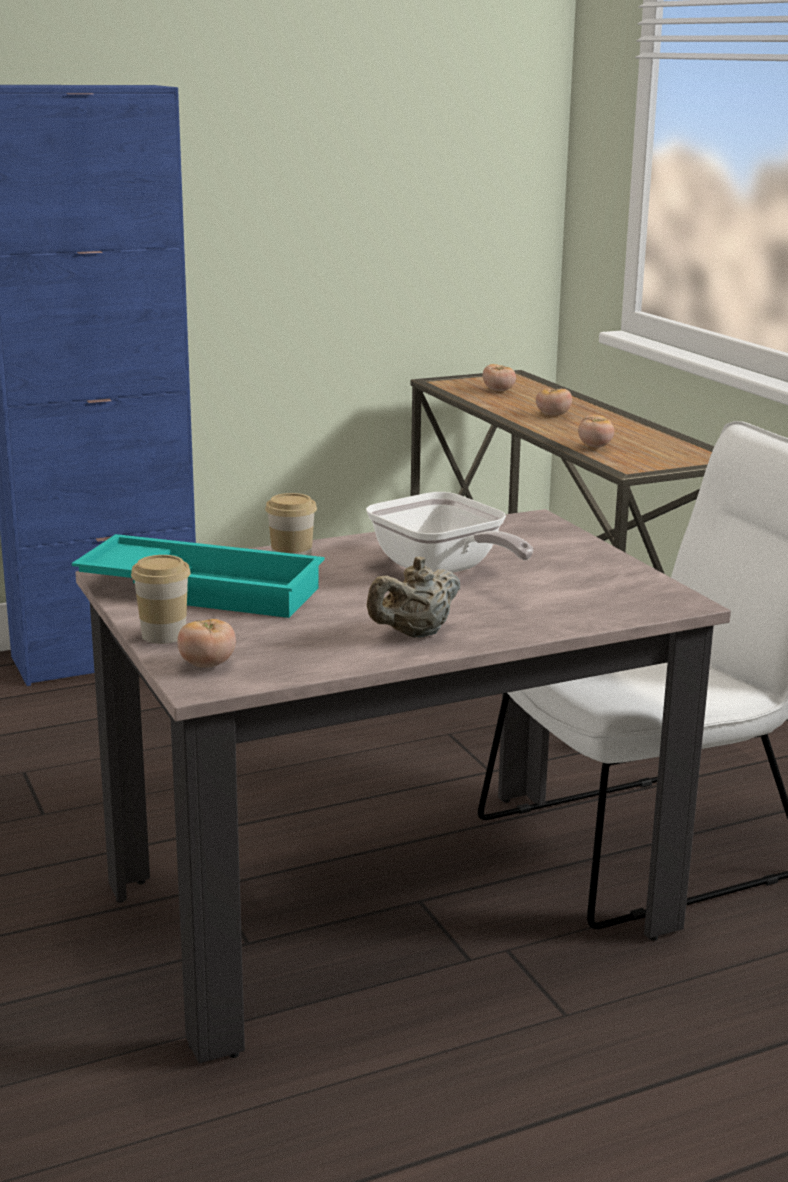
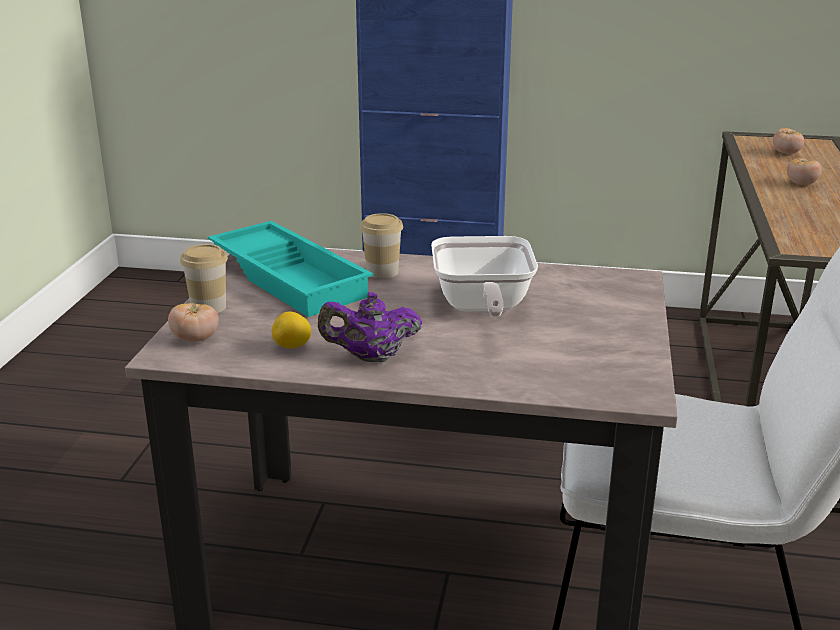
camera: 35 degrees right, 5 degrees up
(322, 645) = (292, 347): none -> lemon
(414, 634) = (371, 357): beige teapot -> purple teapot
(595, 446) = (792, 221): tomato -> none

